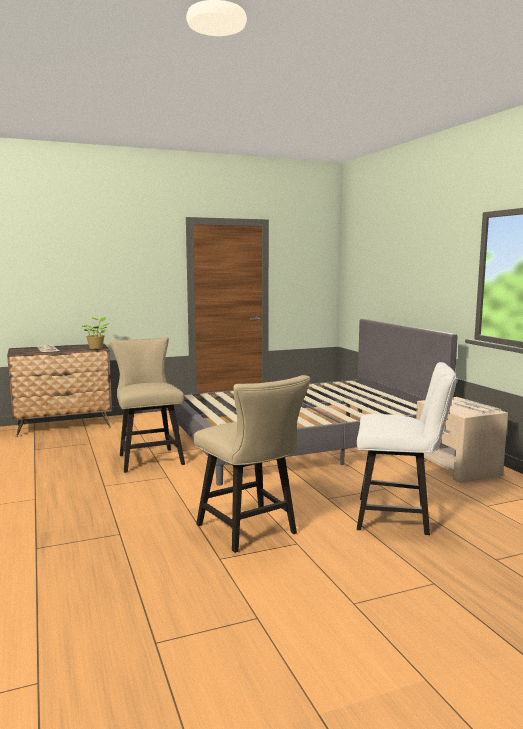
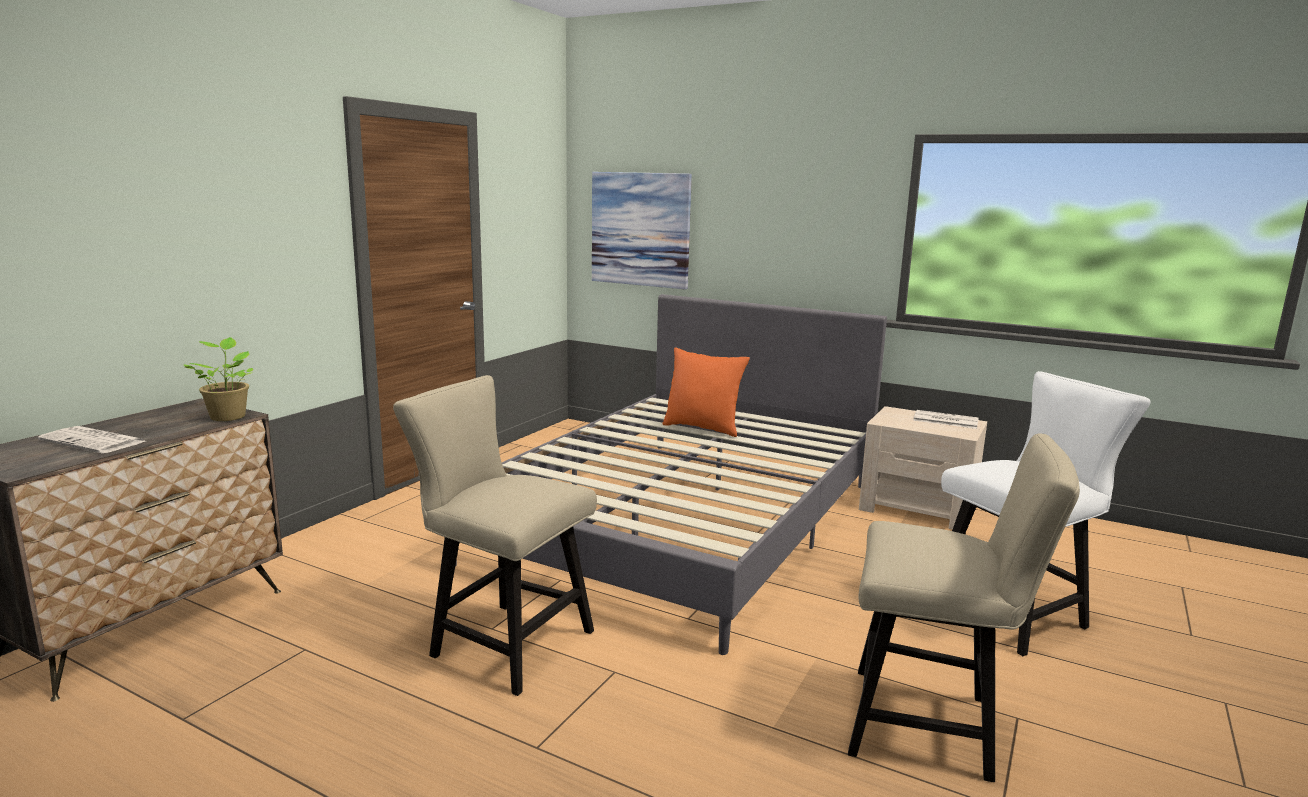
camera: 40 degrees left, 5 degrees up
(342, 395) = (703, 428): none -> orange pillow
(366, 280) = (640, 229): none -> picture

